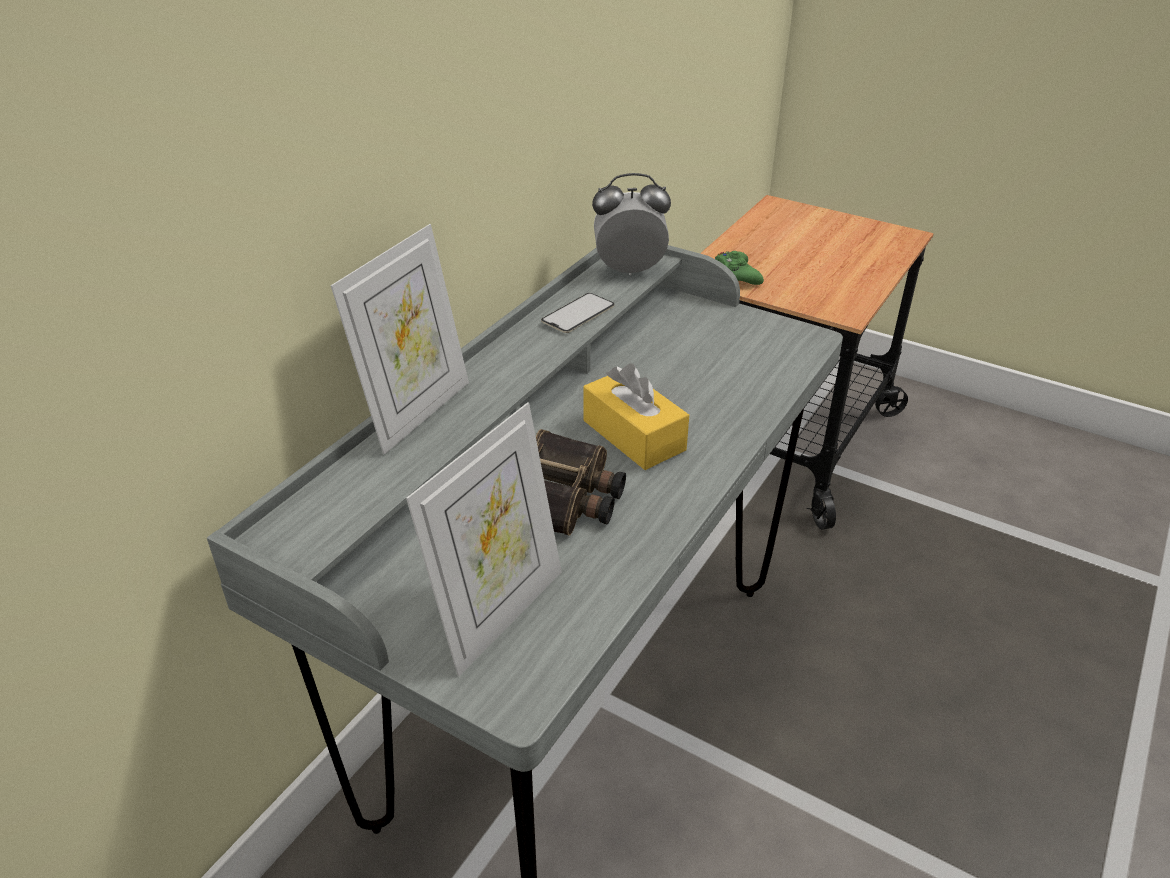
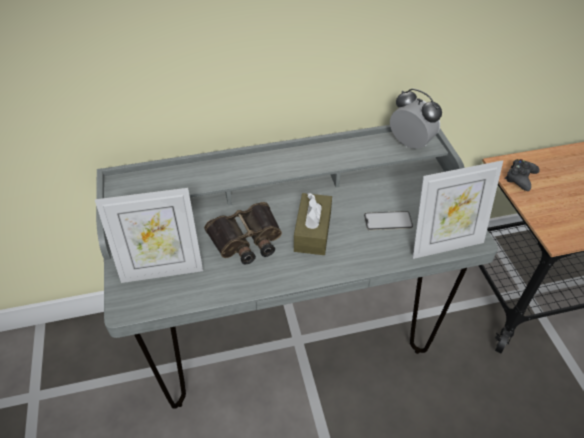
camera: 45 degrees right, 10 degrees up
(416, 412) = (224, 162): picture frame -> picture frame (445, 244)
(578, 313) = (351, 154): phone -> phone (388, 221)
(634, 435) = (312, 231): yellow tissue box -> brown tissue box
(736, 276) = (520, 178): green game controller -> black game controller

